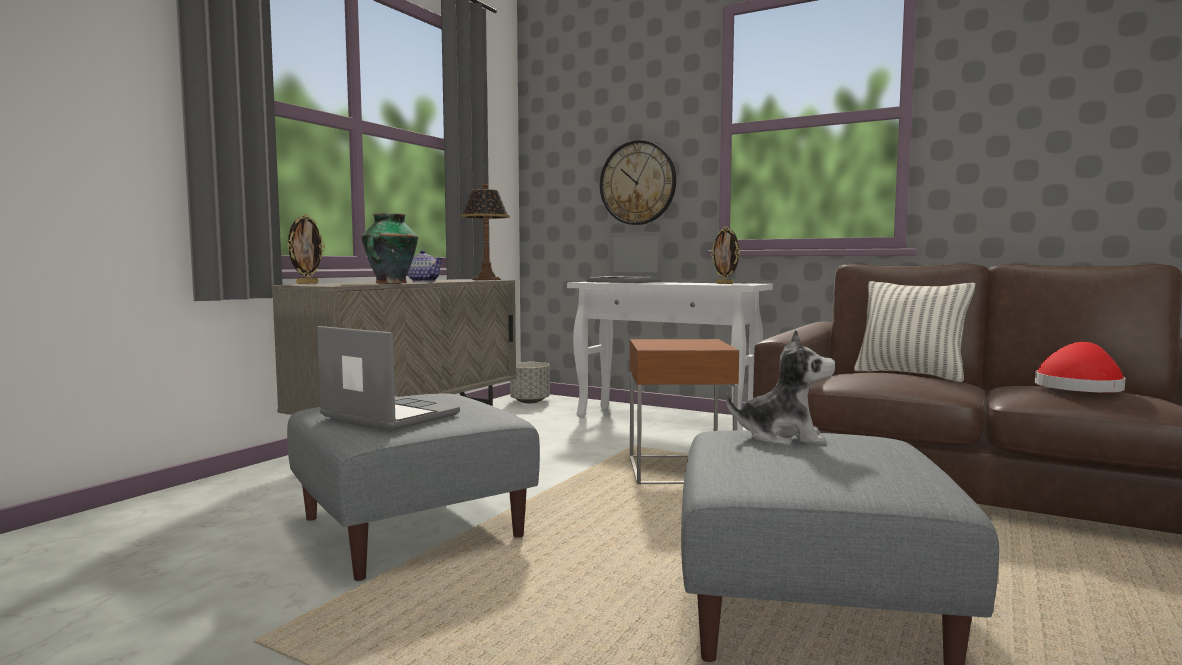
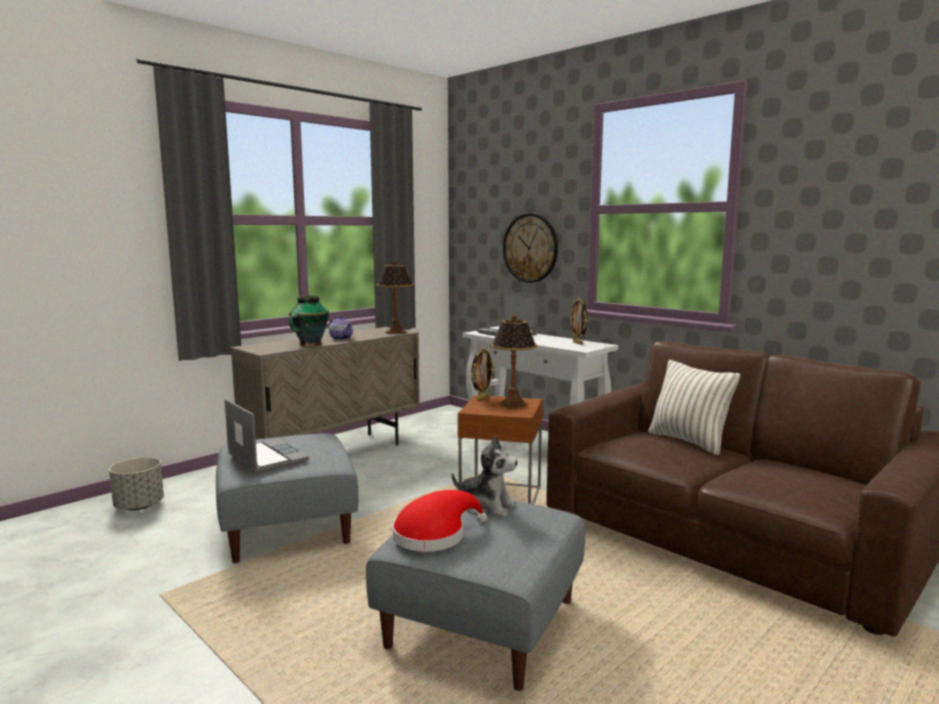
camera: 15 degrees right, 5 degrees up
(307, 283) = (256, 343): picture frame -> picture frame (482, 398)
(529, 401) = (447, 416): grey planter -> grey planter (139, 506)
(692, 342) = (513, 404): none -> table lamp
(1078, 388) = (780, 478): red hat -> red hat (434, 535)

